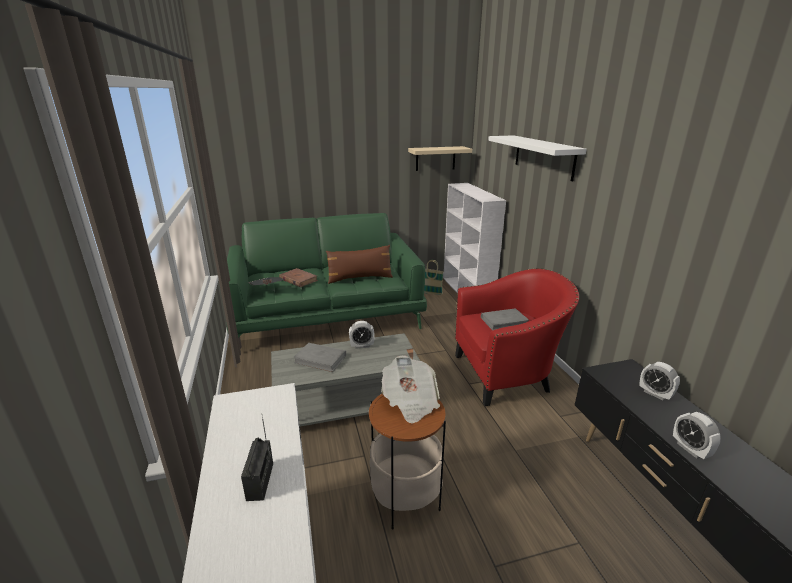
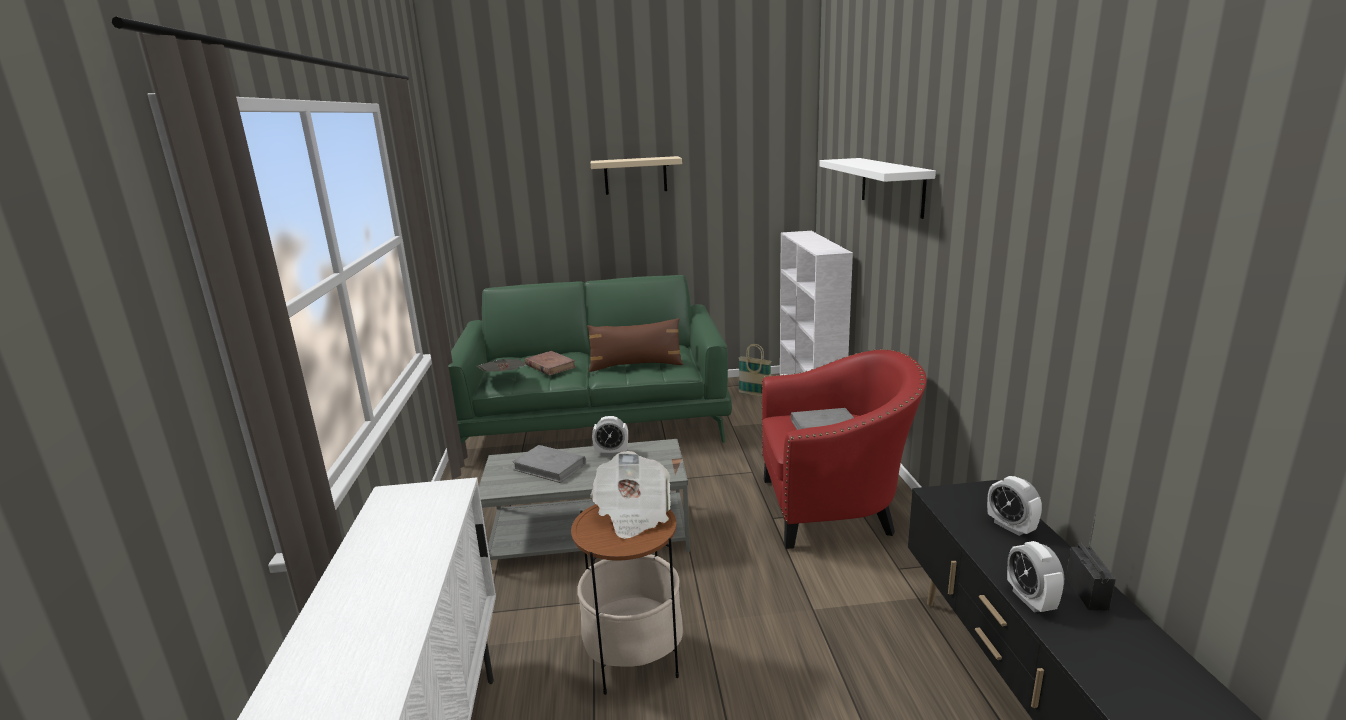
camera: 10 degrees right, 5 degrees down
(260, 481) = (392, 577): radio -> radio (1087, 593)
(435, 158) = (760, 196): beige shelf -> beige shelf (635, 175)

